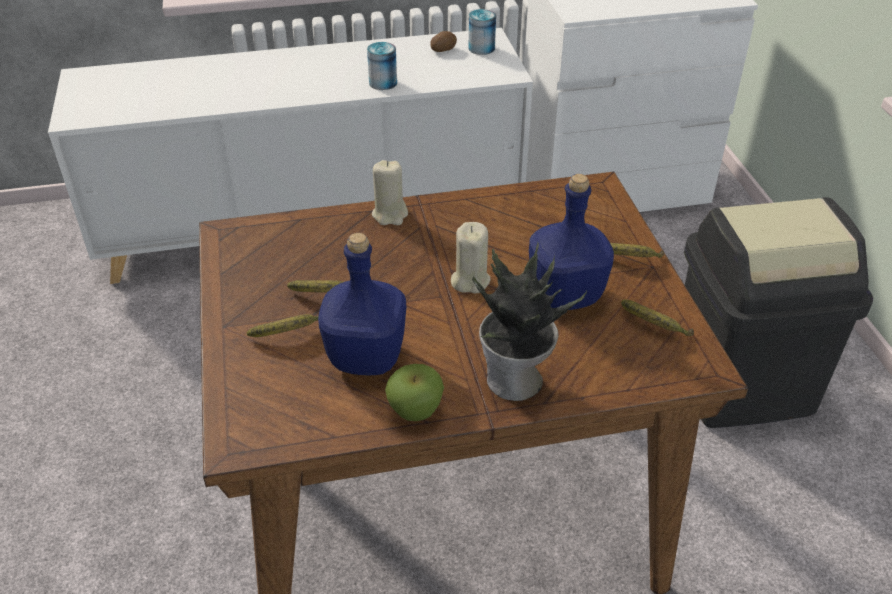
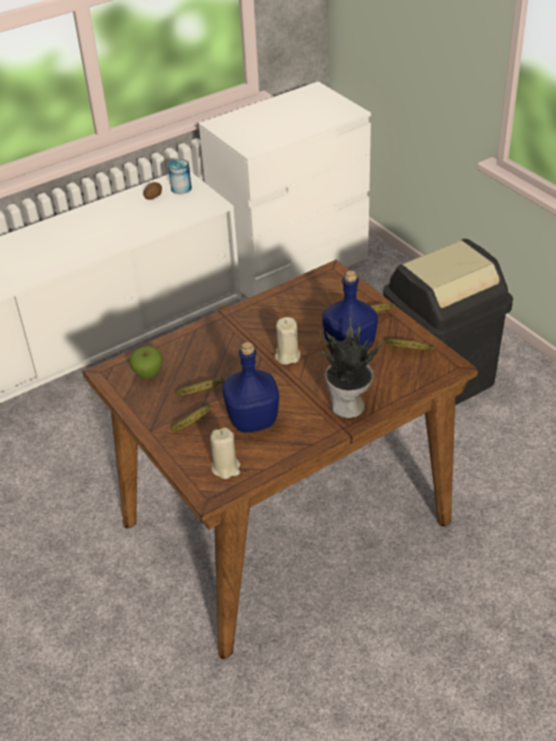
camera: 20 degrees left, 0 degrees up
(383, 83) = (124, 234): can -> none
(390, 214) = (209, 329): beige candle -> beige candle (226, 467)
(415, 411) = (301, 441): apple -> apple (148, 374)

